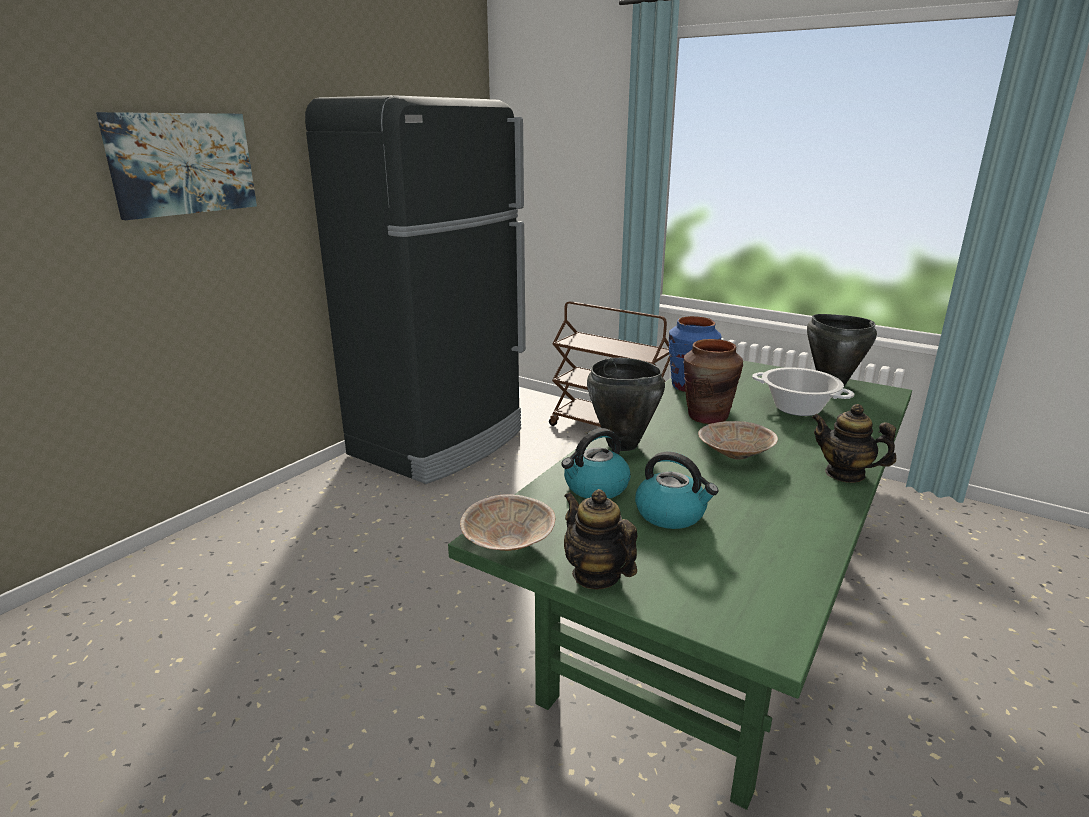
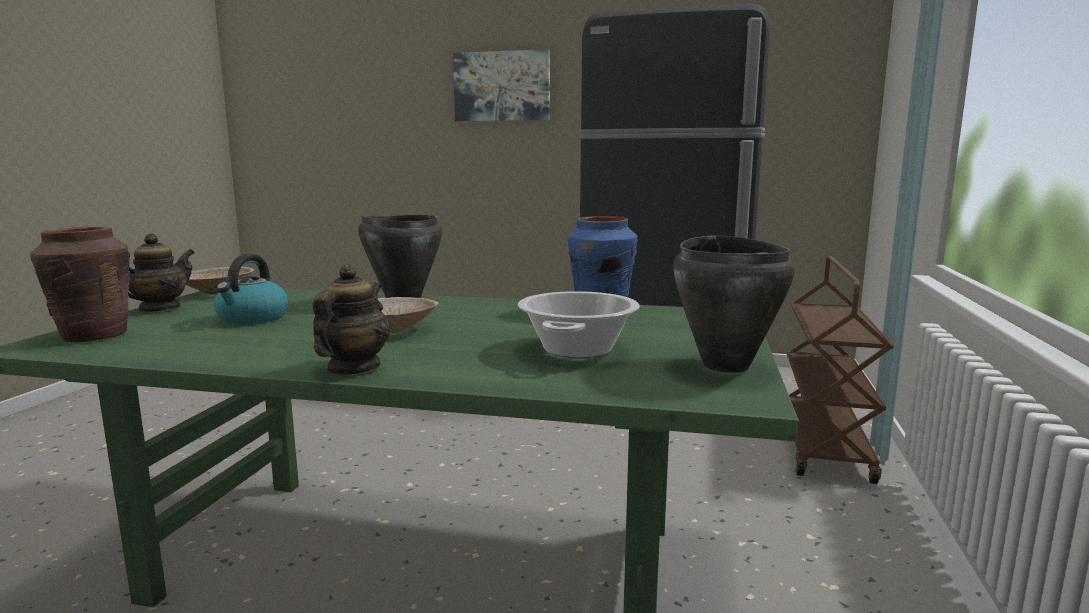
camera: 70 degrees right, 10 degrees down
(595, 487) = (306, 301): kettle -> none
(707, 417) = (503, 319): brown vase -> brown vase (94, 336)

